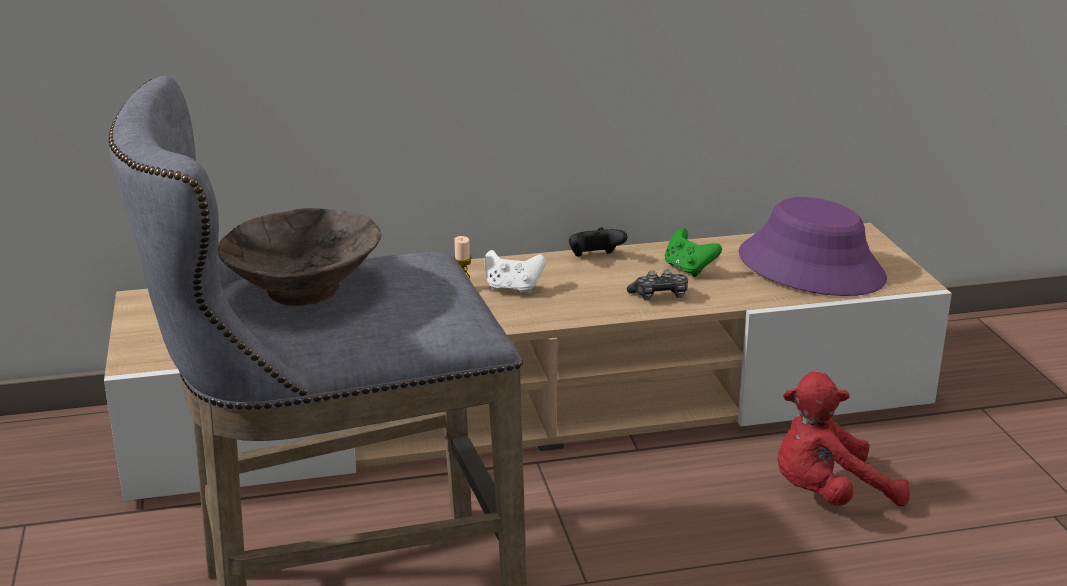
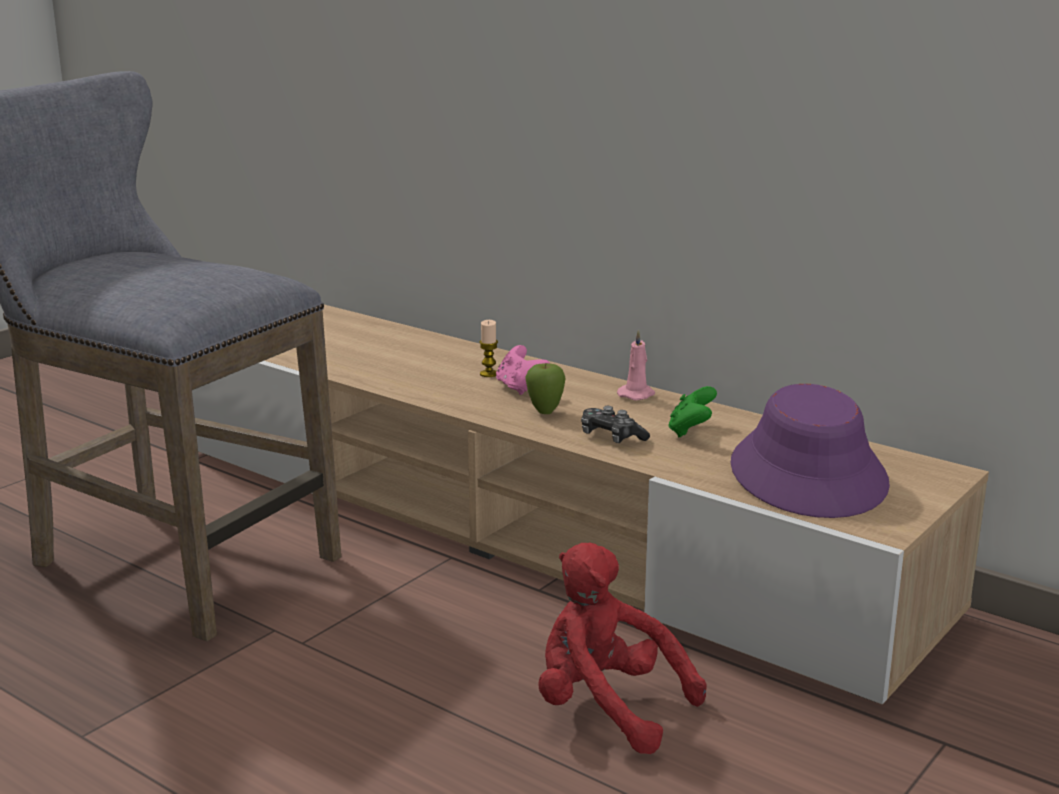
camera: 50 degrees right, 5 degrees down
(303, 290) = (133, 261): brown bowl -> none
(513, 288) = (520, 388): white game controller -> pink game controller
(577, 298) = (545, 412): none -> apple
(595, 258) = (637, 394): black game controller -> pink candle

